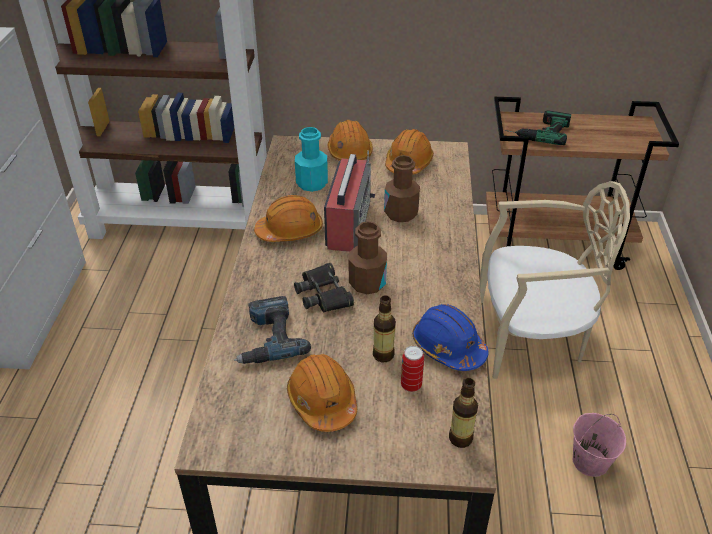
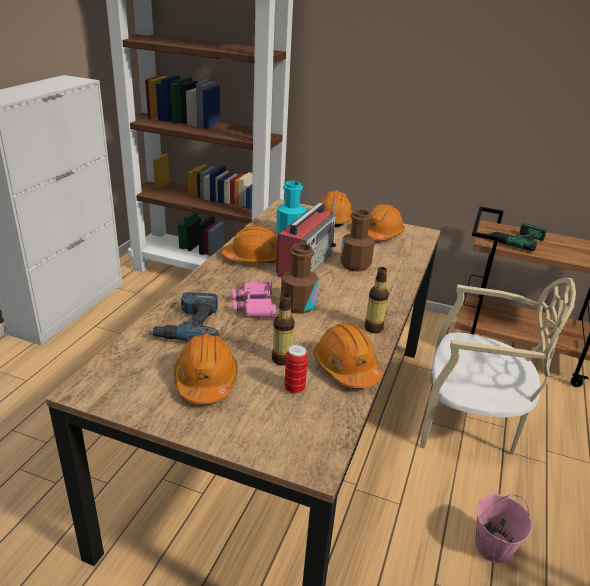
camera: 15 degrees right, 10 degrees down
(323, 294) = (255, 305): black binoculars -> pink binoculars
(448, 347) = (346, 368): blue hard hat -> orange hard hat
(460, 438) = (319, 443): bottle -> bottle (373, 328)

